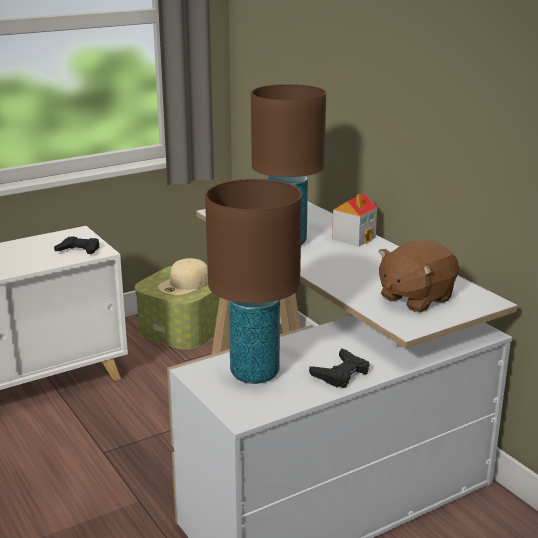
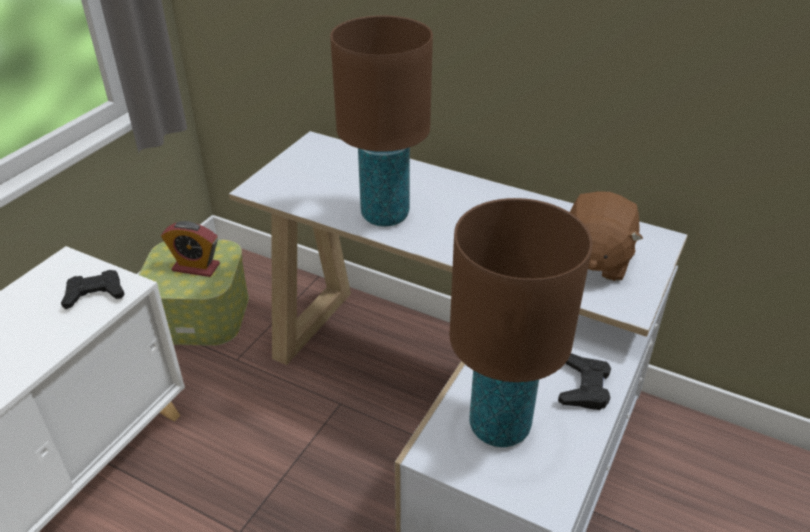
camera: 30 degrees left, 15 degrees up
(185, 284) = (196, 267): beige cap -> alarm clock
(354, 238) = (448, 185): toy house -> none

